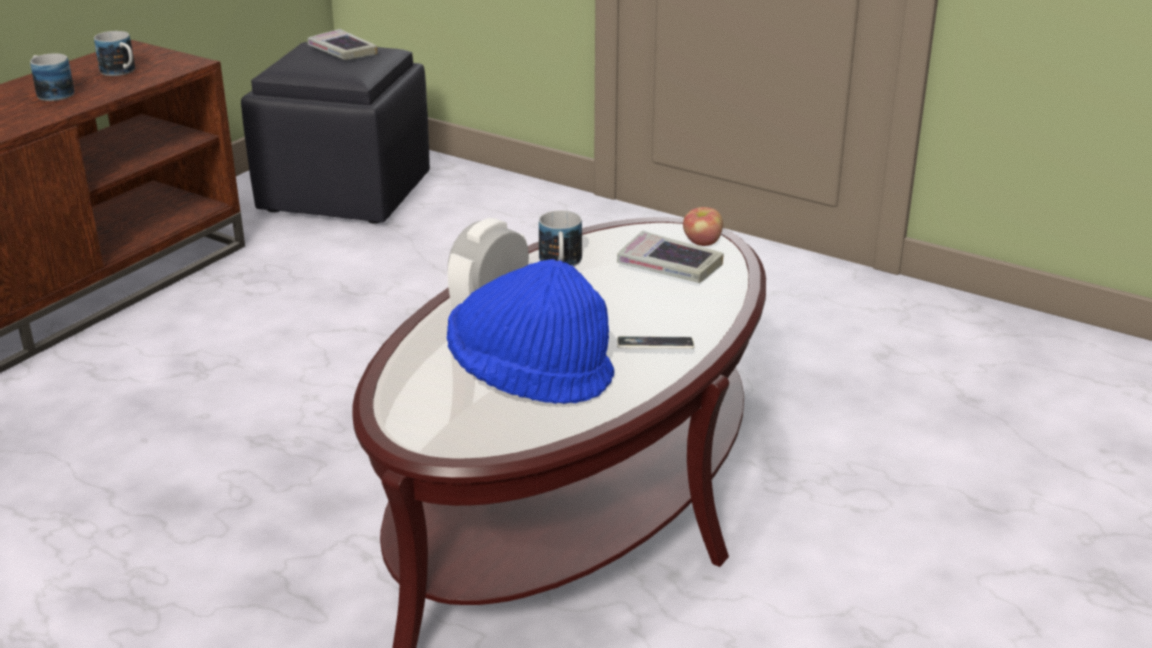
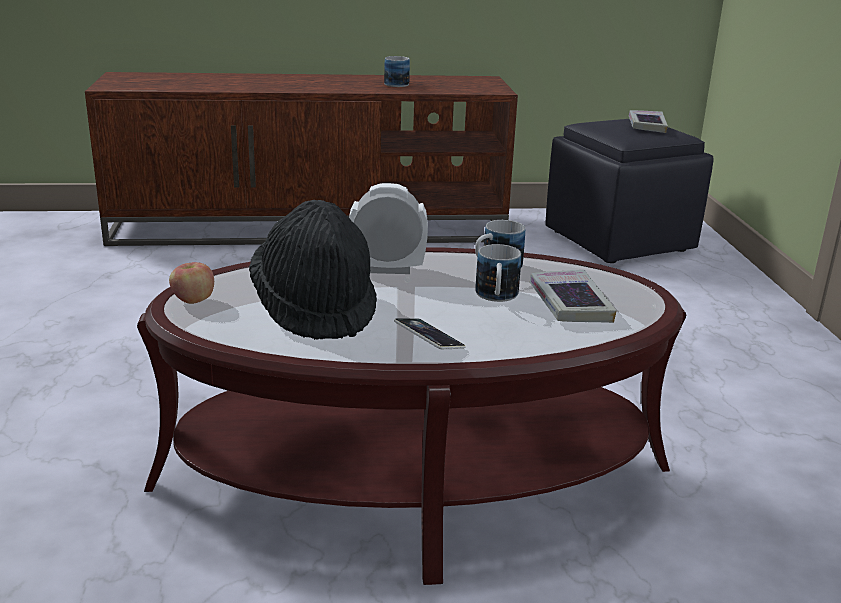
camera: 50 degrees right, 5 degrees down
(122, 72) = (453, 85): mug -> mug (496, 297)
(529, 376) = (315, 309): blue hat -> black hat
(702, 243) = (633, 303): apple -> apple (193, 300)

